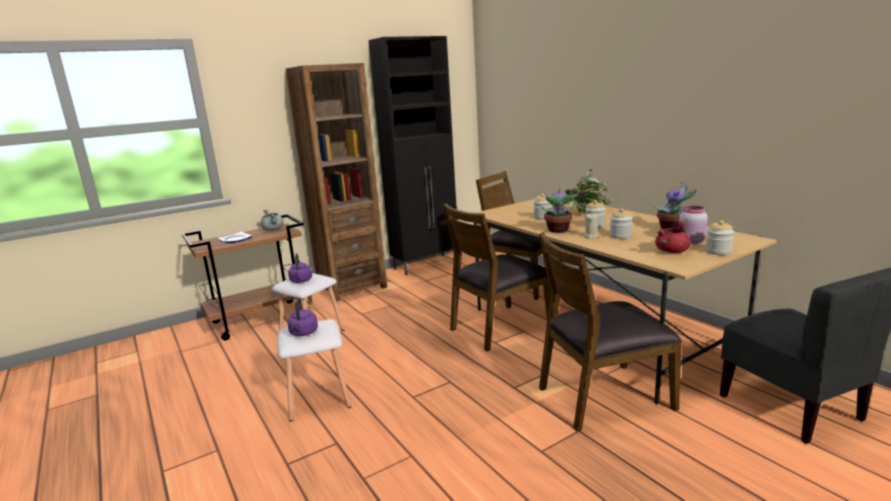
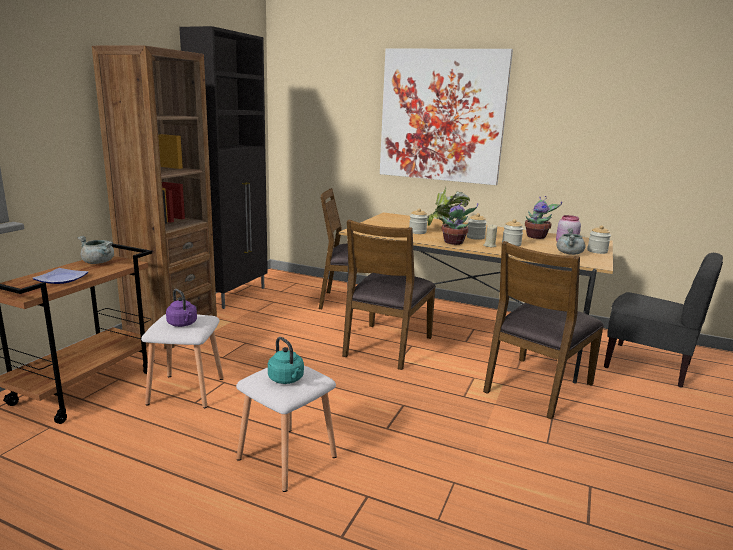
camera: 35 degrees left, 0 degrees up
(303, 333) = (287, 379): purple kettle -> turquoise kettle
(607, 93) = (442, 116): none -> picture
(671, 251) = (569, 253): red cooking pot -> grey cooking pot

